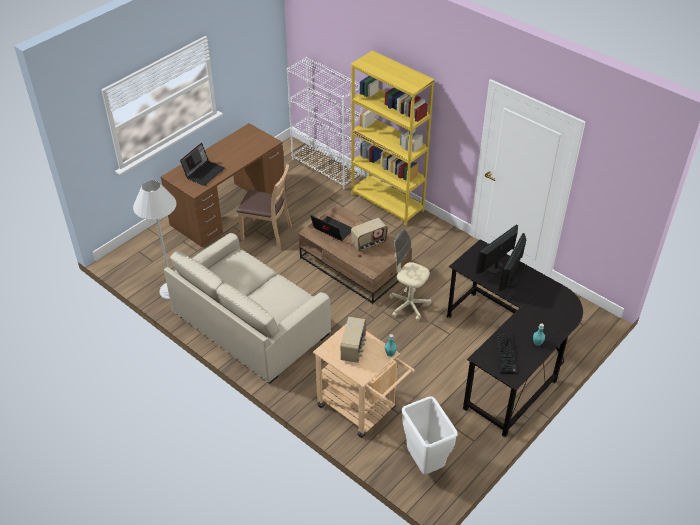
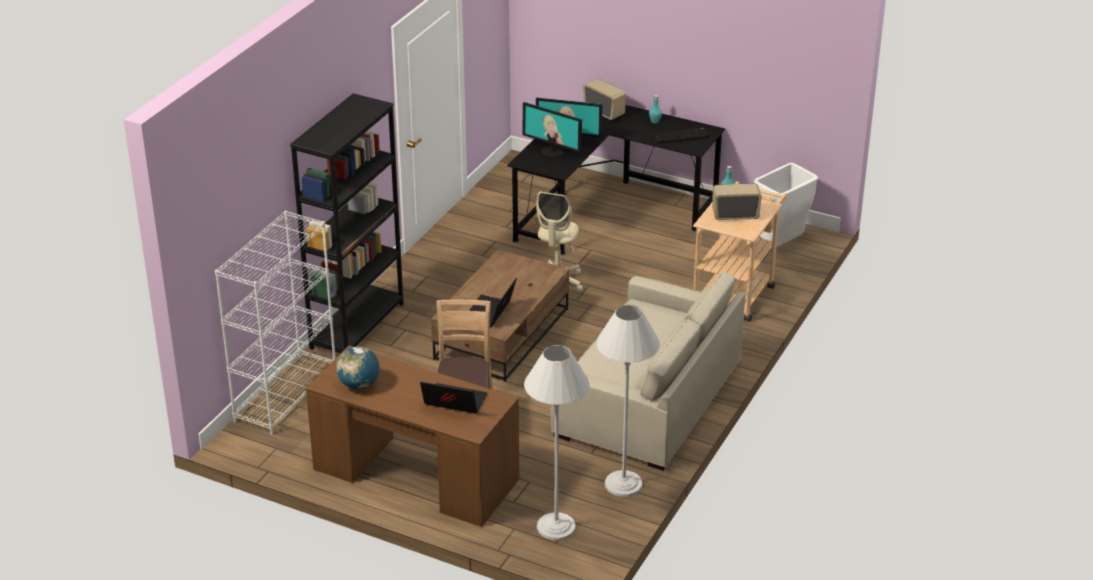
camera: 105 degrees left, 10 degrees down
(151, 254) = (556, 527): none -> white floor lamp
(241, 141) = (359, 385): none -> globe
(369, 243) = (503, 281): radio -> radio (604, 112)
(387, 202) = (357, 326): yellow bookcase -> black bookcase

